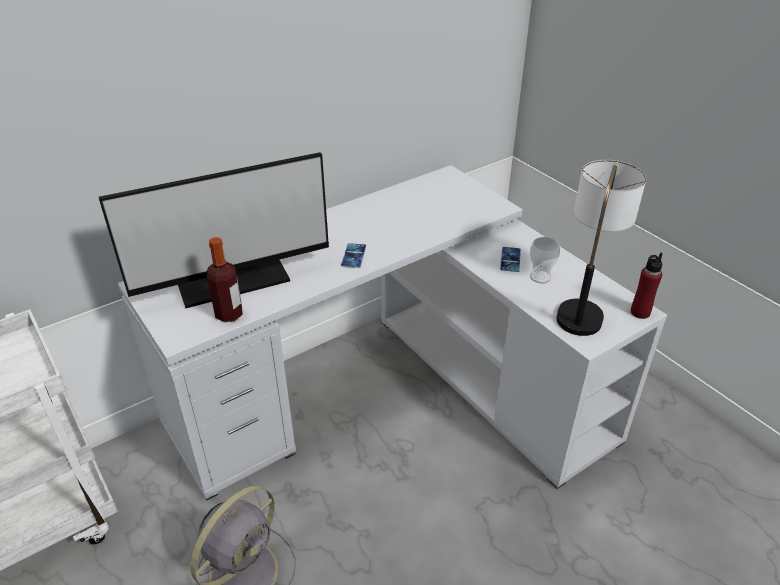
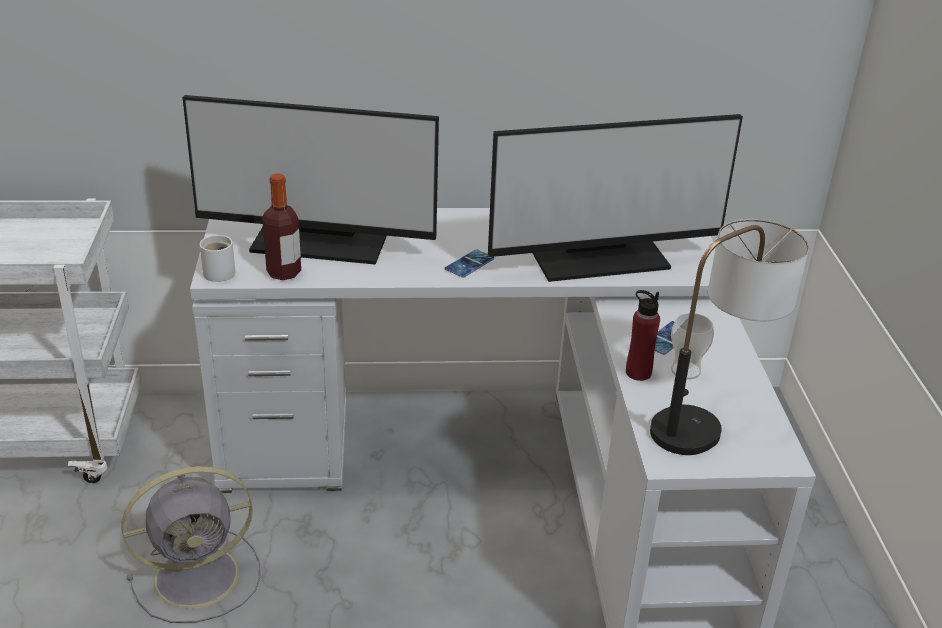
camera: 30 degrees right, 5 degrees down
(178, 333) = (221, 271): none -> white mug
(429, 220) = (599, 257): none -> monitor
(640, 312) = (778, 458): red bottle -> red bottle (638, 372)

